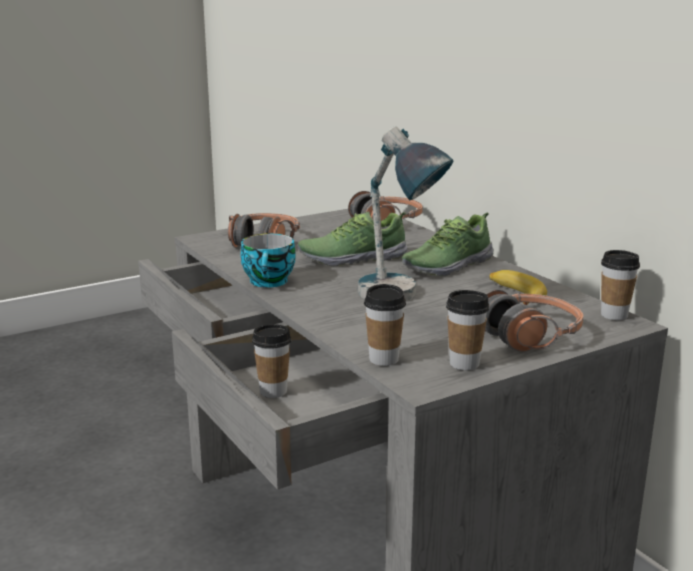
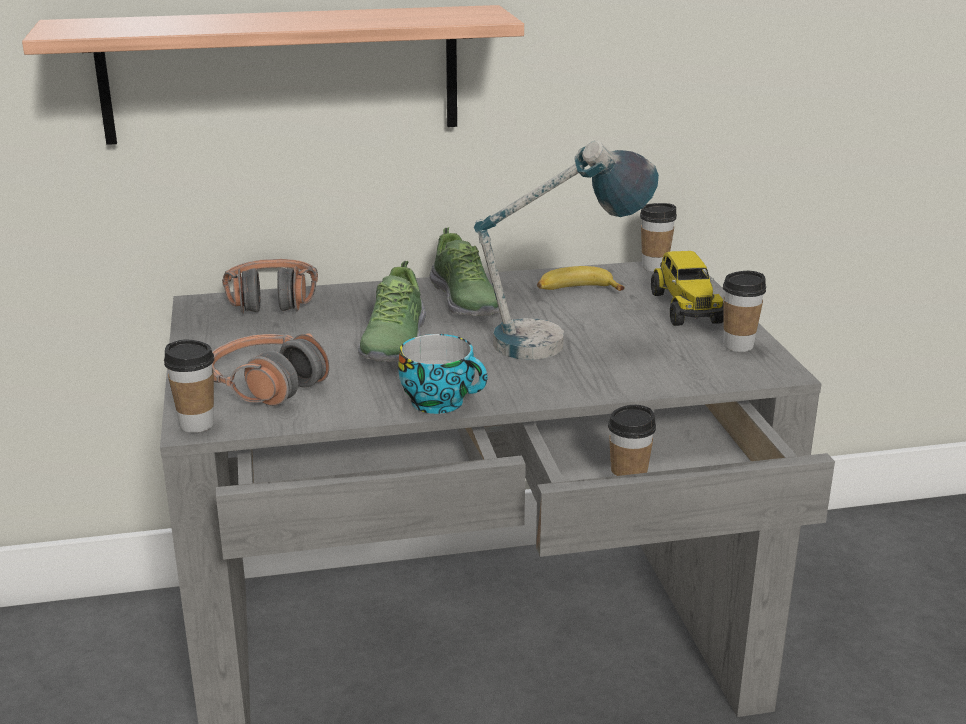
camera: 70 degrees left, 5 degrees up
(384, 359) = (714, 377): cup -> cup (197, 424)
(432, 68) = (281, 74): none -> shelf
(529, 336) = (685, 308): headphones -> toy truck

